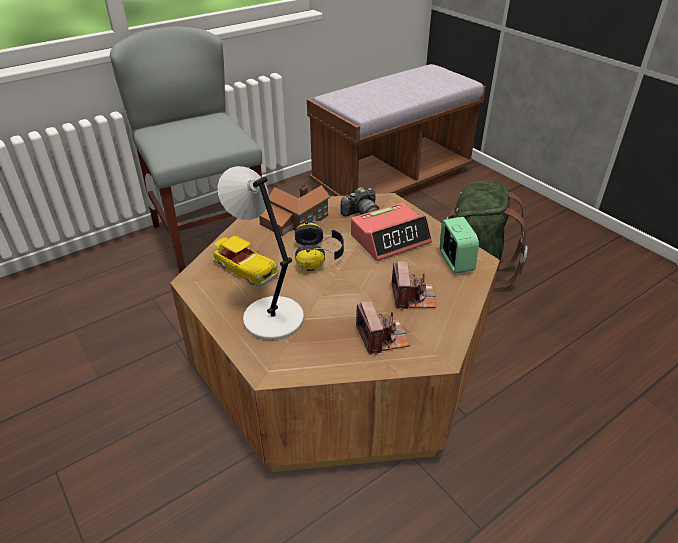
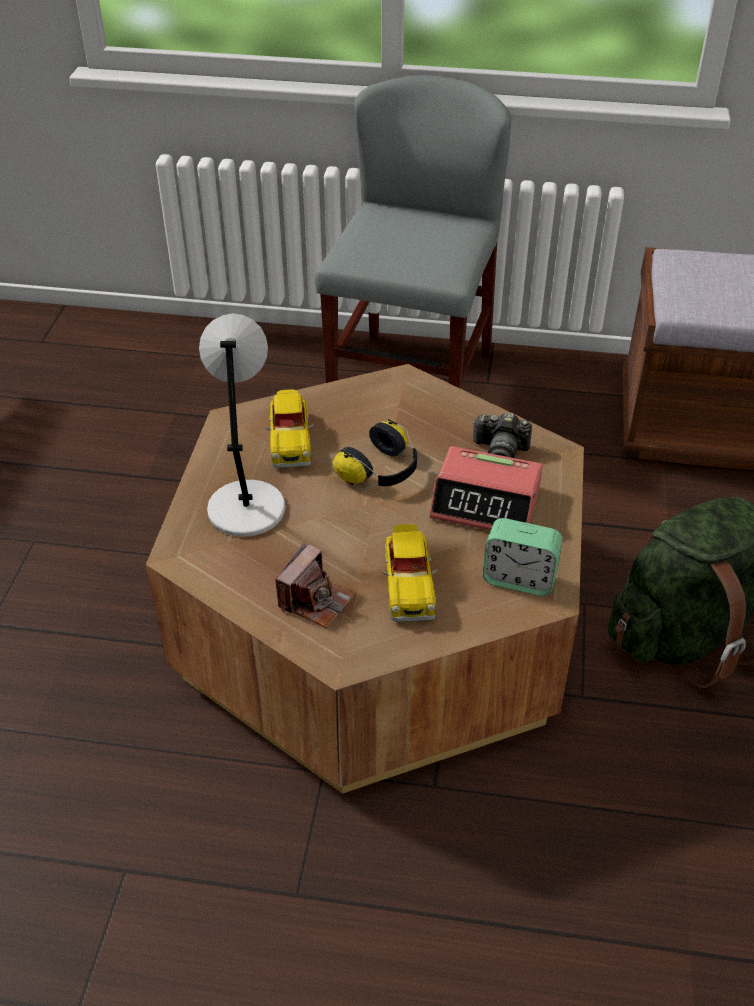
camera: 45 degrees right, 5 degrees up
(294, 220) = (414, 413): toy house -> none
(412, 297) = (408, 583): camera -> toy car
(455, 262) = (519, 579): alarm clock -> alarm clock turned 75 degrees clockwise

